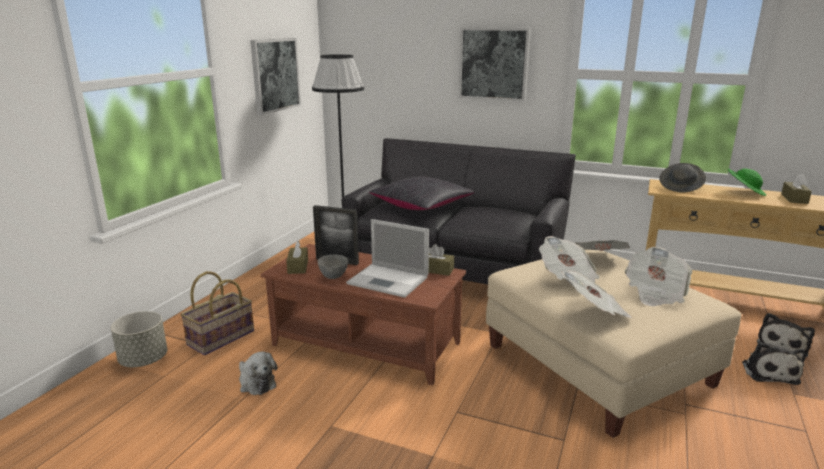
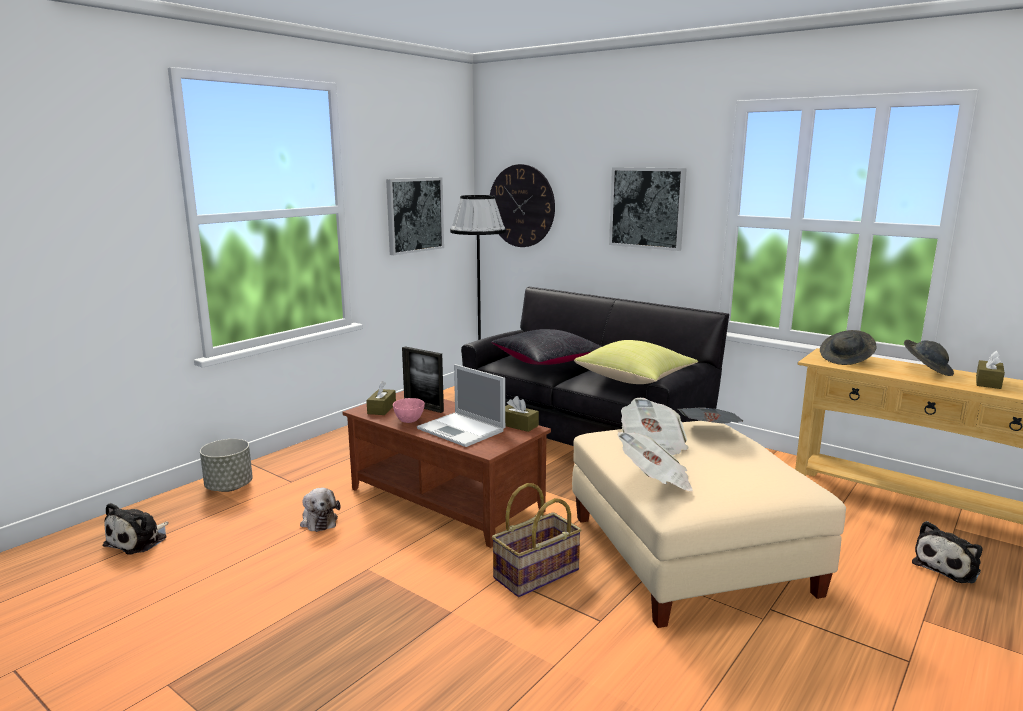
camera: 15 degrees right, 5 degrees down
(221, 338) = (308, 477): basket -> basket (537, 575)
(334, 277) = (410, 421): grey bowl -> pink bowl
(369, 64) = (521, 206): none -> wall clock
(509, 217) = (636, 380): none -> yellow pillow
(655, 293) = (743, 471): newspaper -> none
(744, 192) = (926, 370): green hat -> grey hat
(769, 372) = (907, 592): plush toy -> plush toy (139, 540)

